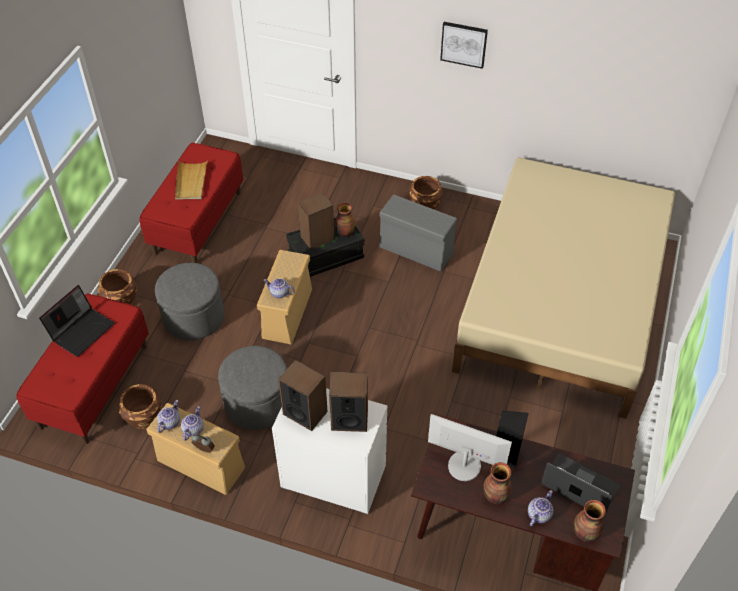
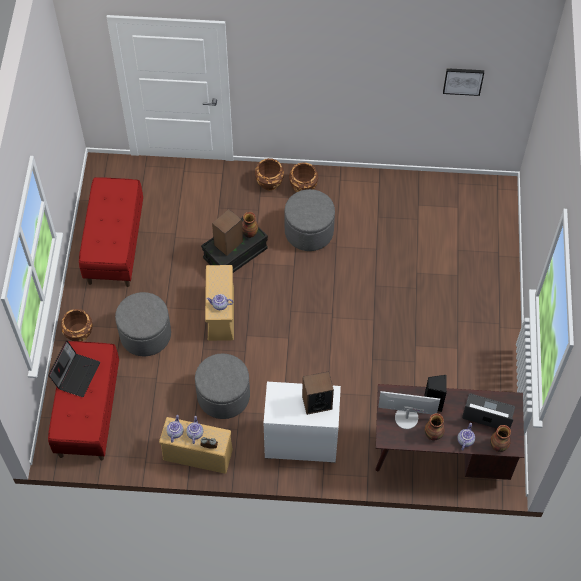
camera: 15 degrees left, 10 degrees up
(144, 417) = (139, 428): brown planter -> brown planter (269, 182)
(191, 181) = (109, 217): beige tray -> none
(305, 412) = (283, 405): speaker -> none
(417, 250) = (309, 231): grey storage box -> grey ottoman
(464, 44) = (324, 68): picture -> picture (463, 80)
(562, 302) = (437, 254): beige bed -> none

